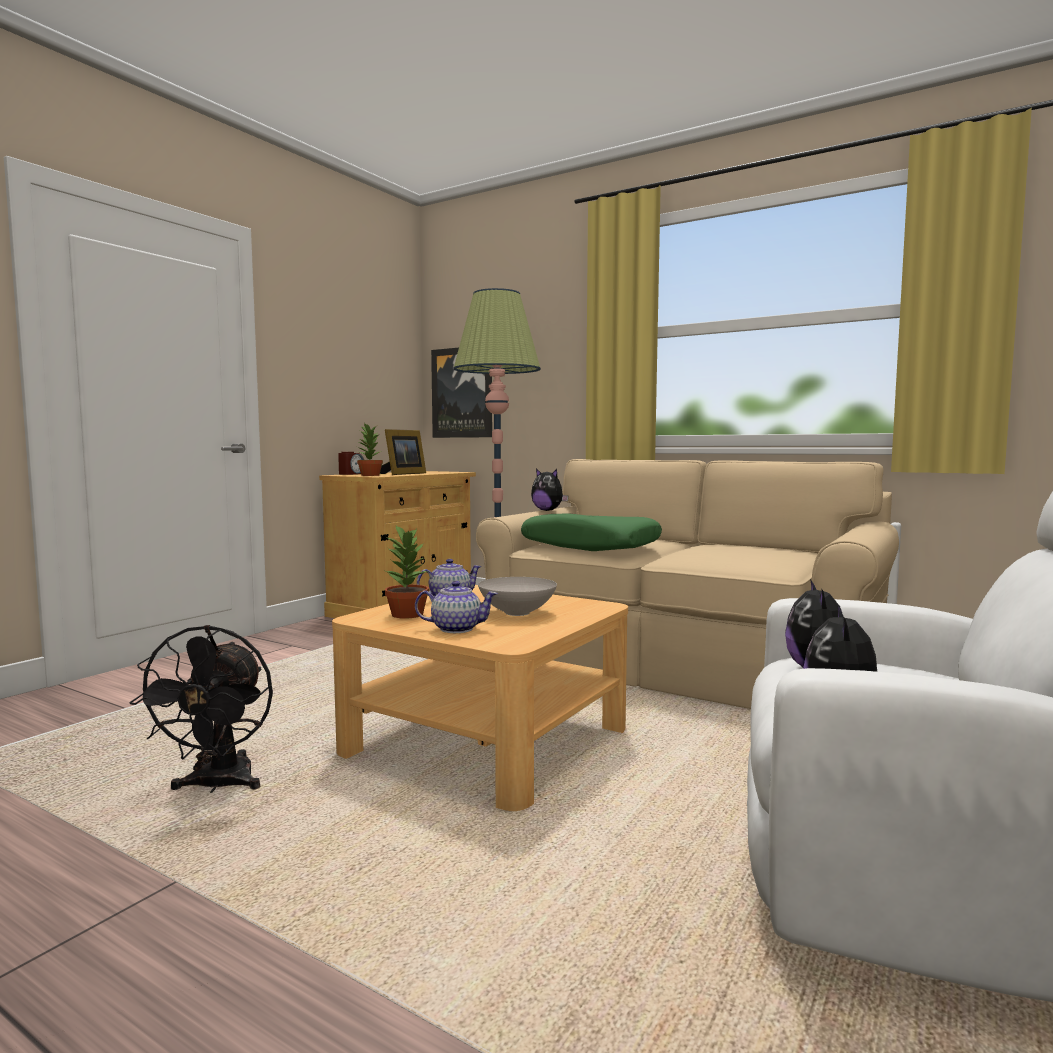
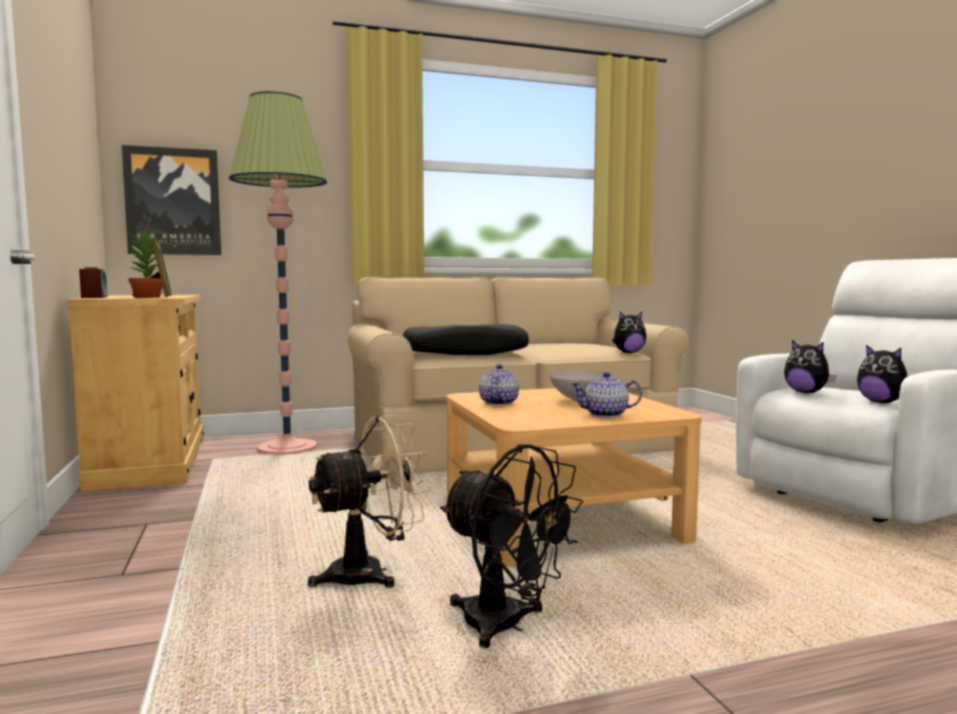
camera: 50 degrees left, 0 degrees up
(274, 719) = (370, 573): none -> beige fan
(407, 614) = (532, 415): potted plant -> none
(456, 629) = (606, 414): teapot -> teapot turned 135 degrees counterclockwise
(548, 510) = (377, 326): plush toy -> plush toy (628, 353)
(590, 546) = (465, 352): green pillow -> black pillow

